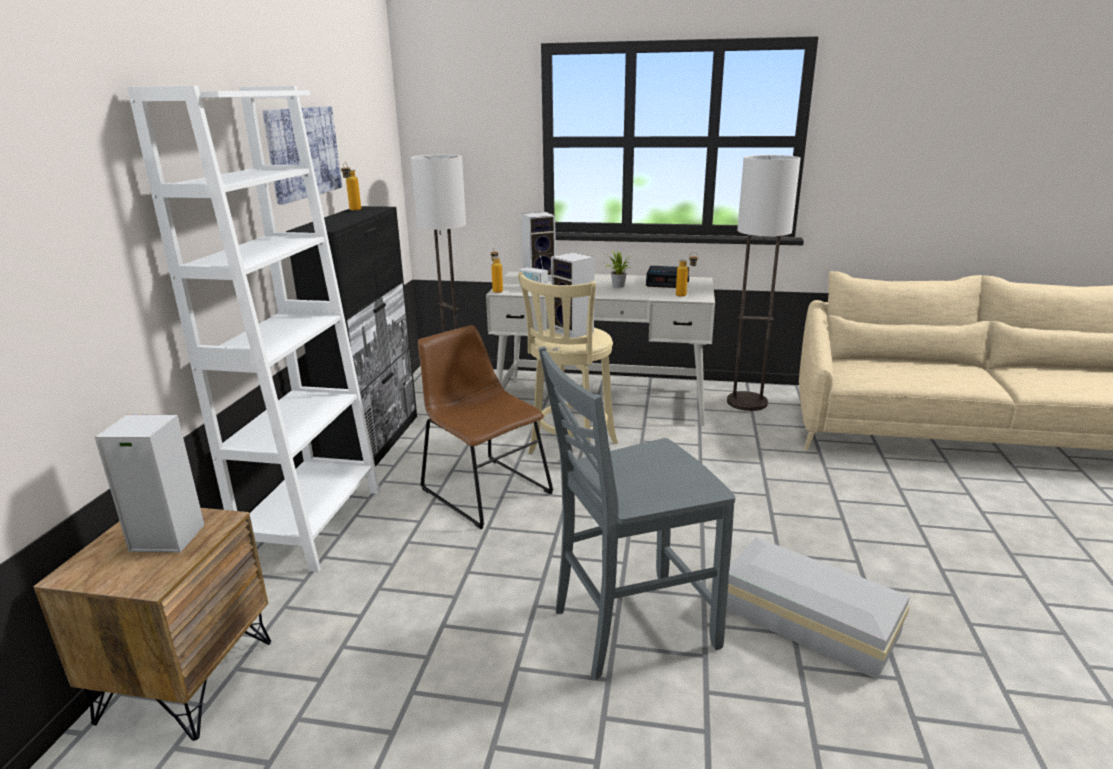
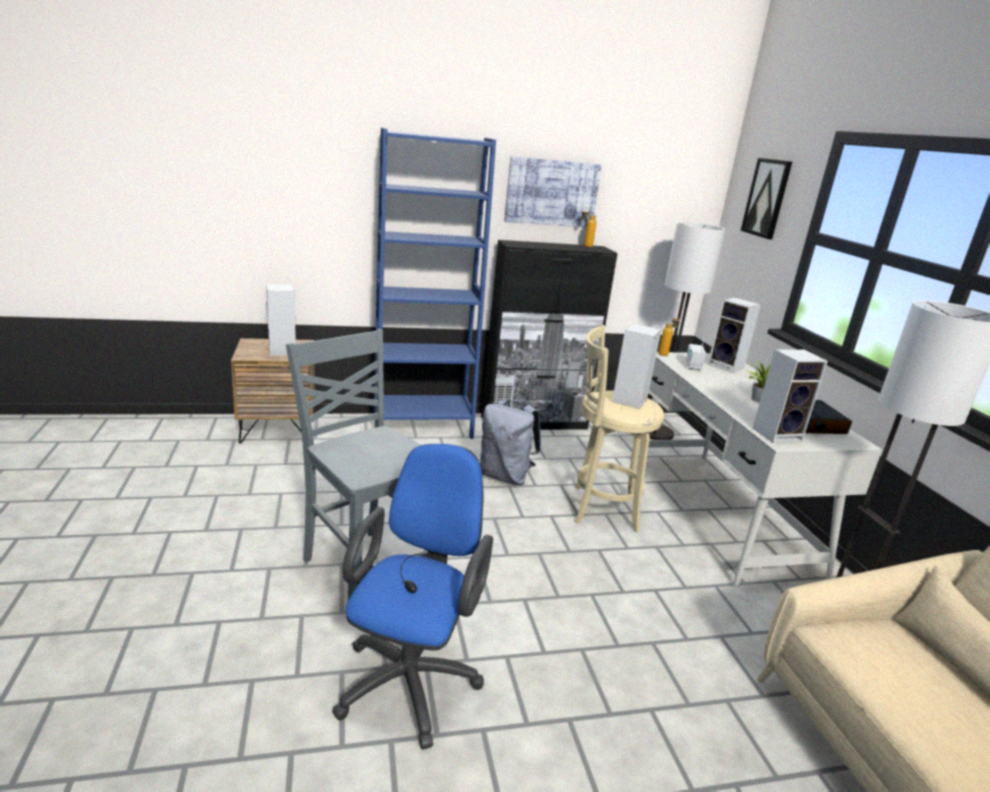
camera: 65 degrees right, 0 degrees up
(313, 524) = (422, 426): white bookcase -> blue bookcase
(469, 116) = (767, 198): none -> picture
(483, 489) = (505, 476): brown chair -> grey backpack
(685, 295) = (777, 434): bottle -> speaker
(806, 617) = (412, 677): white storage box -> blue office chair

